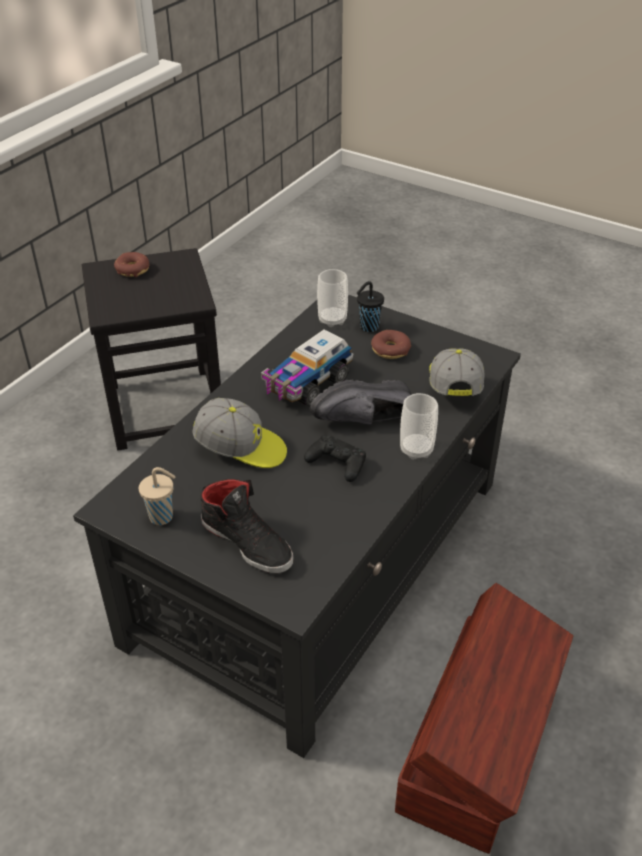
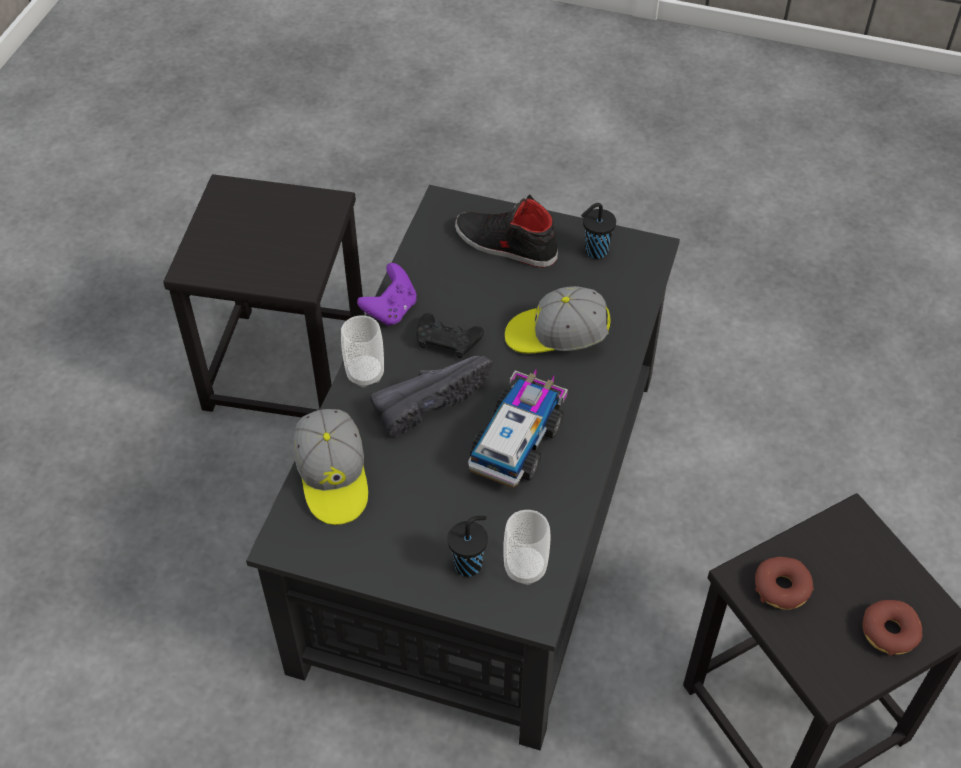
camera: 165 degrees right, 10 degrees up
(163, 517) = (594, 251): beige cup -> black cup
(381, 498) = (391, 310): none -> purple game controller
(390, 350) = (427, 524): donut -> donut (782, 588)
(478, 743) = (287, 368): brown storage box -> black stool

